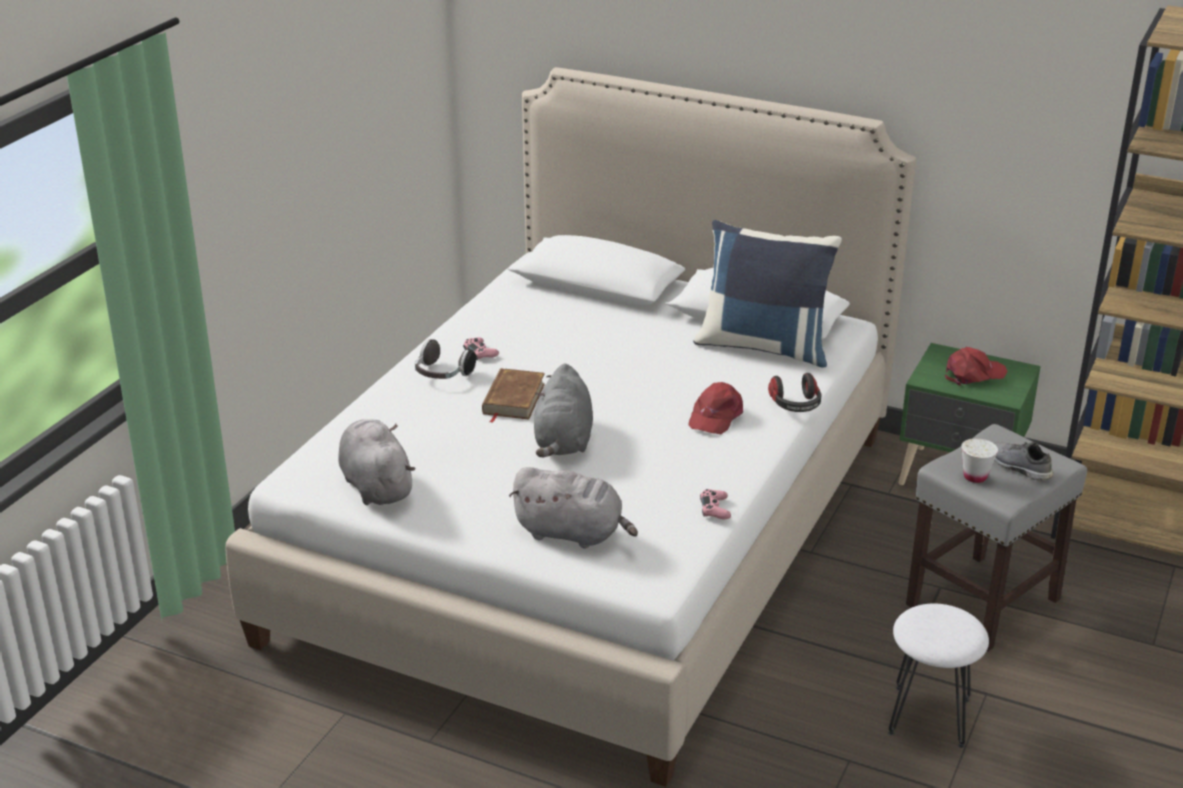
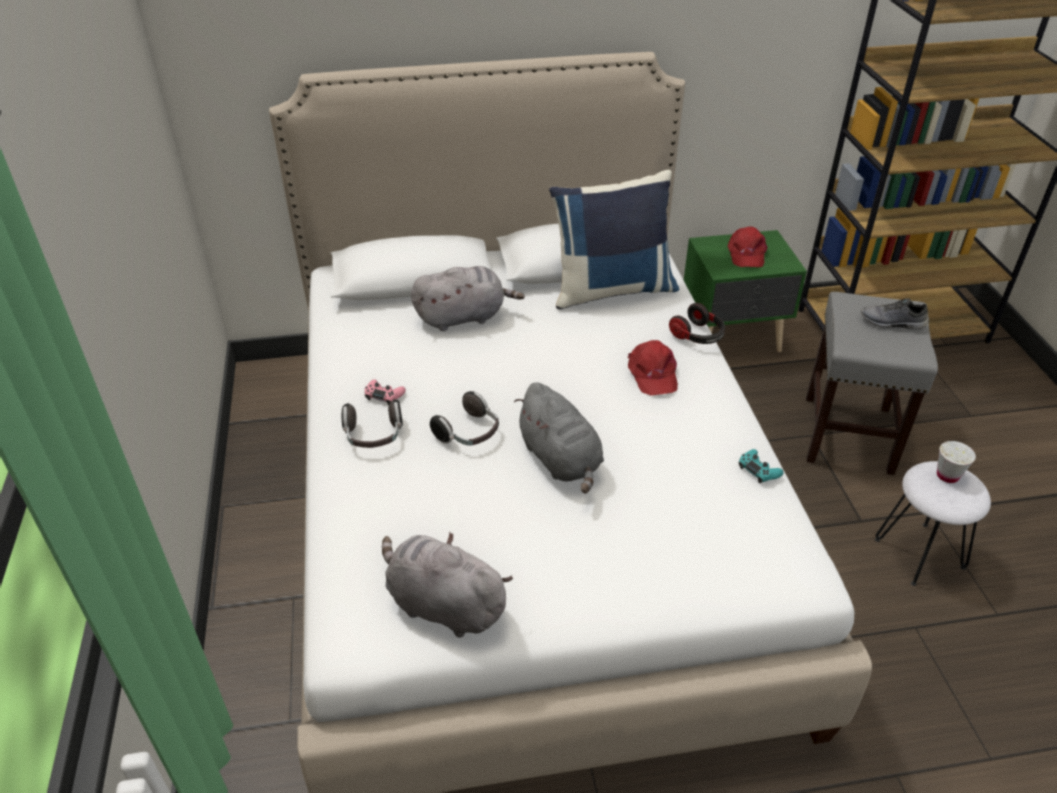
camera: 35 degrees left, 10 degrees up
(513, 399) = (469, 434): brown book -> headphones
(573, 533) = (681, 561): grey plush toy -> grey plush toy (464, 317)
(715, 509) = (758, 470): pink game controller -> turquoise game controller
(973, 374) = (746, 253): red cap -> red cap turned 150 degrees clockwise
(975, 477) = (878, 344): white cup -> white cup (947, 475)

